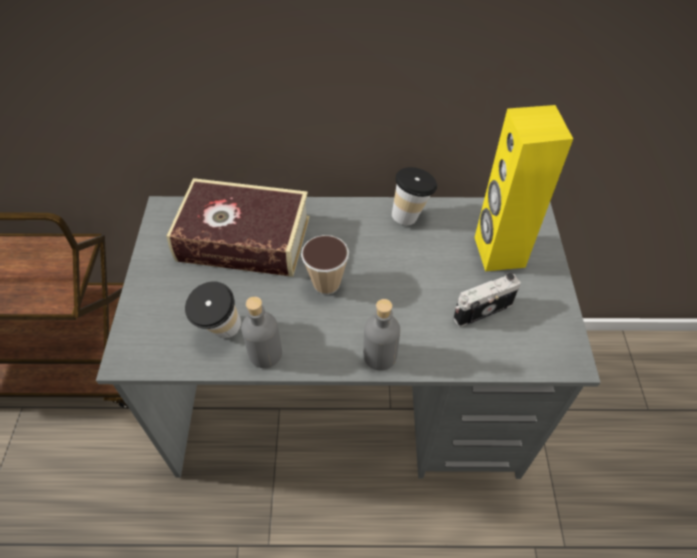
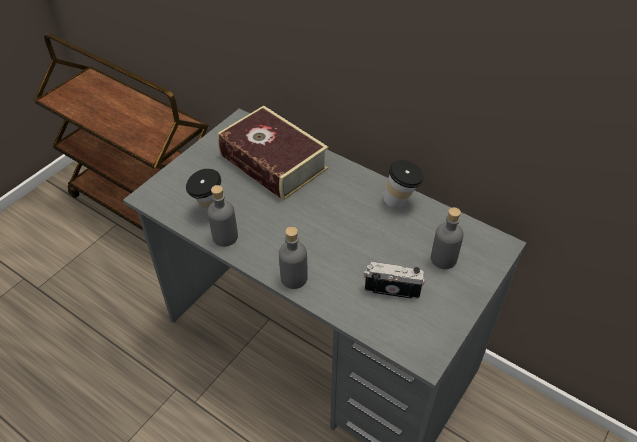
camera: 35 degrees right, 5 degrees down
(326, 284) = (300, 216): cup -> none
(498, 252) = (443, 259): yellow speaker -> grey bottle

